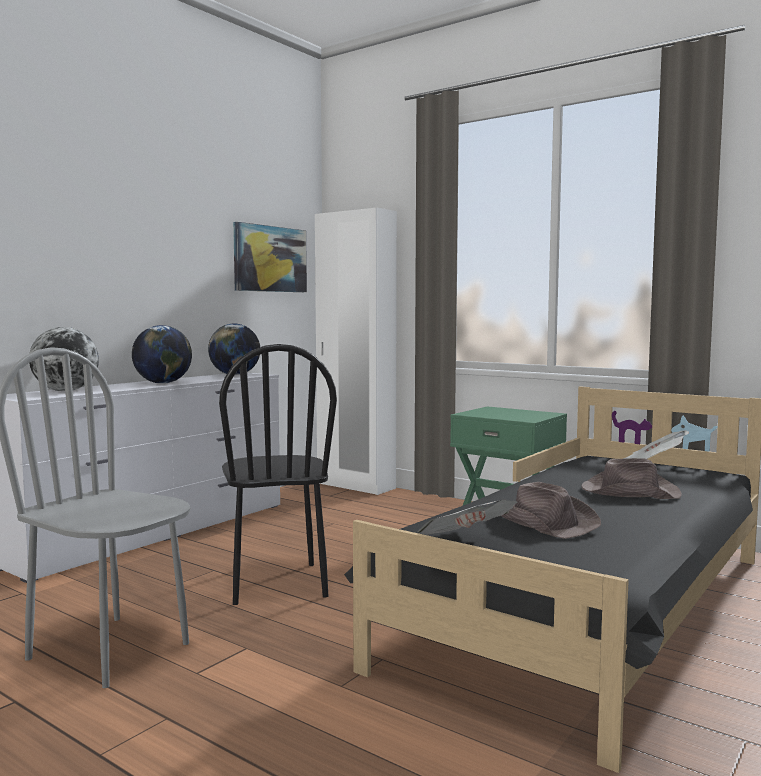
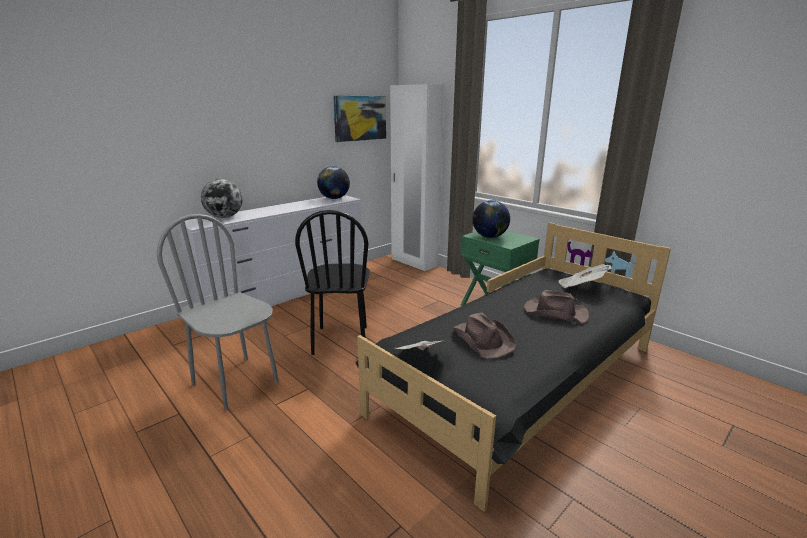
camera: 10 degrees right, 15 degrees up
(163, 383) = (285, 209): globe -> globe (489, 237)

